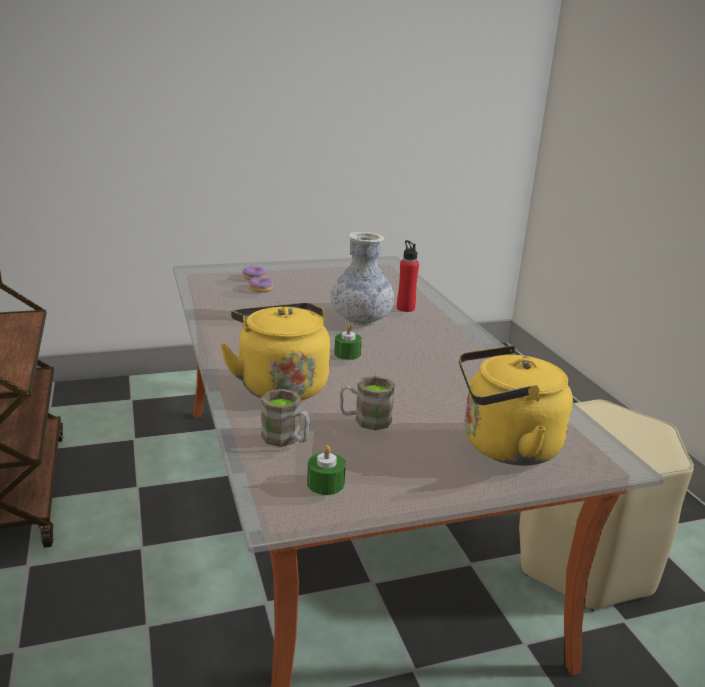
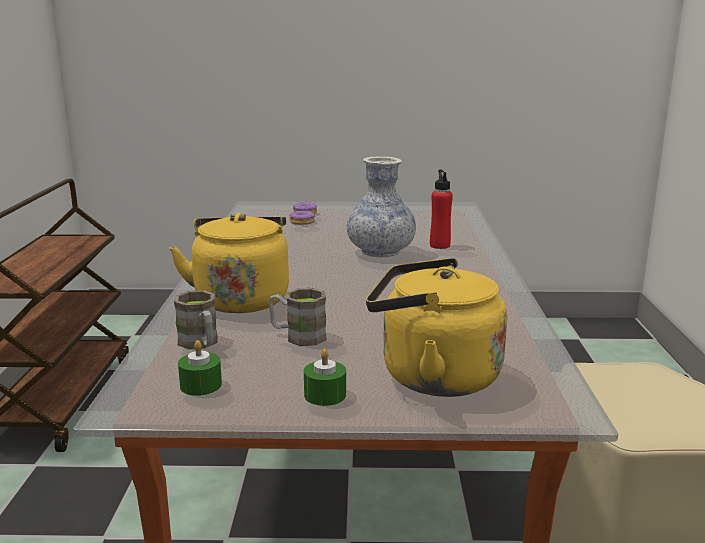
camera: 20 degrees right, 5 degrees down
(347, 354) = (337, 279): green candle -> green candle (325, 395)

